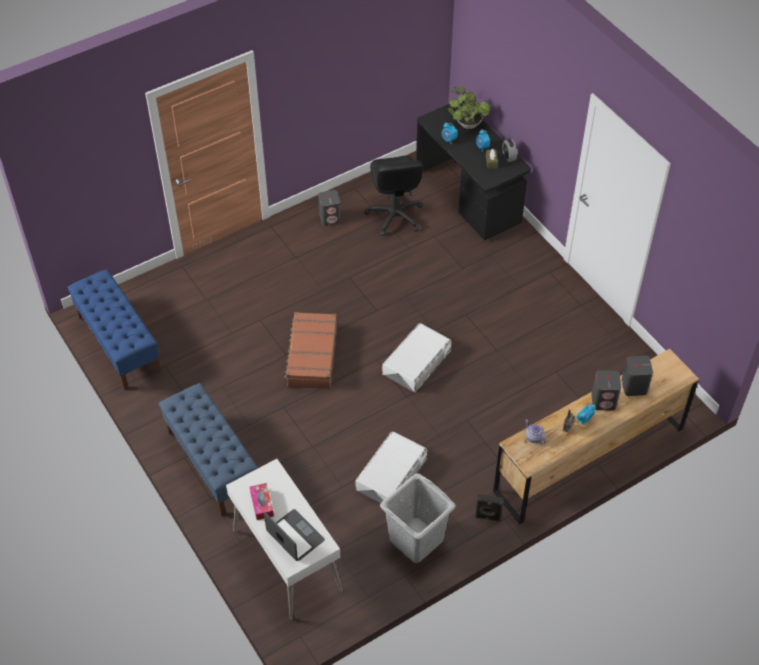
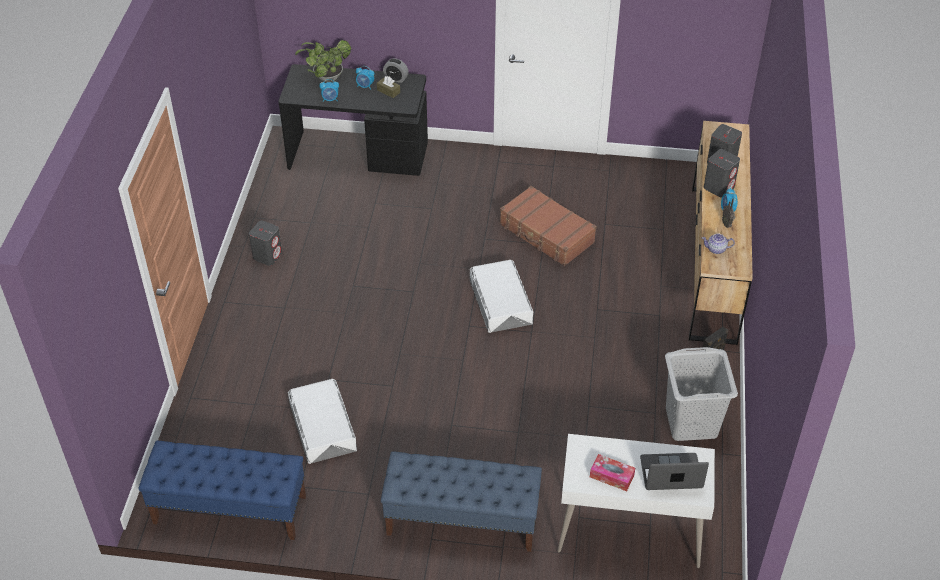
camera: 50 degrees left, 5 degrees down
(311, 356) = (415, 369): brown suitcase -> brown suitcase (546, 234)
(391, 474) = (605, 395): white storage box -> white storage box (323, 426)
(394, 216) = (320, 213): black office chair -> none

